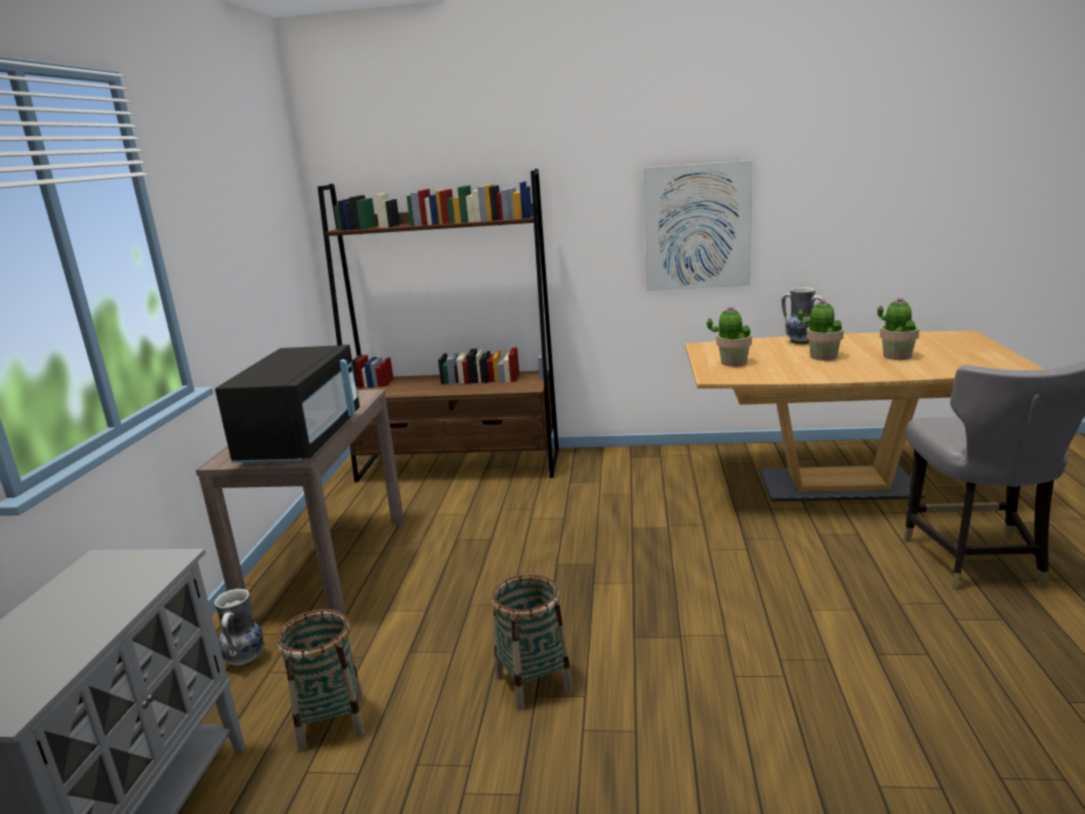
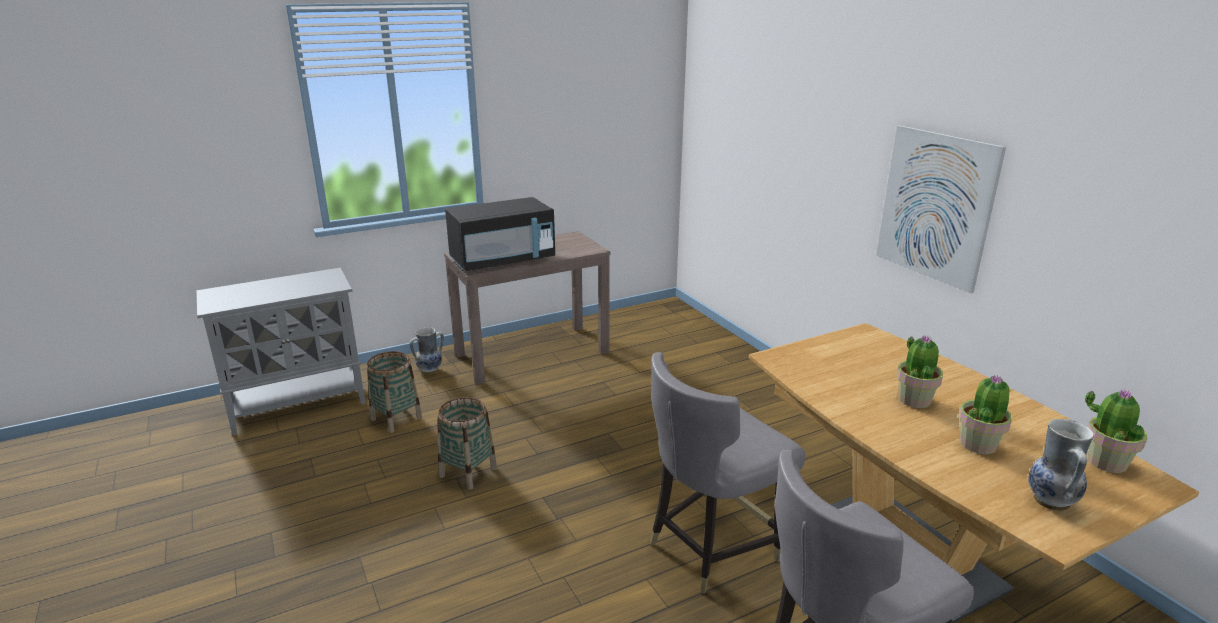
camera: 55 degrees right, 5 degrees up
(459, 466) = (704, 341): brown bookcase -> none
(733, 362) = (831, 357): potted plant -> potted plant (1106, 461)
(785, 563) = (711, 547): none -> grey chair
(800, 342) = (953, 378): vase -> vase (1049, 501)

